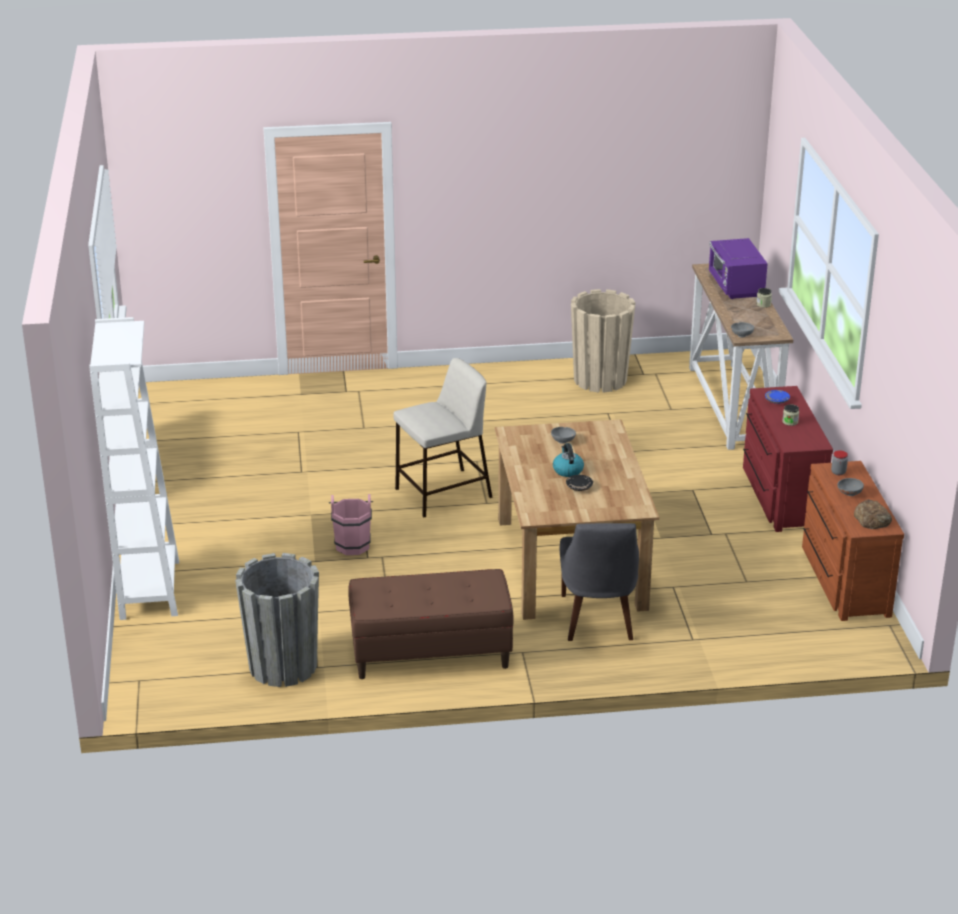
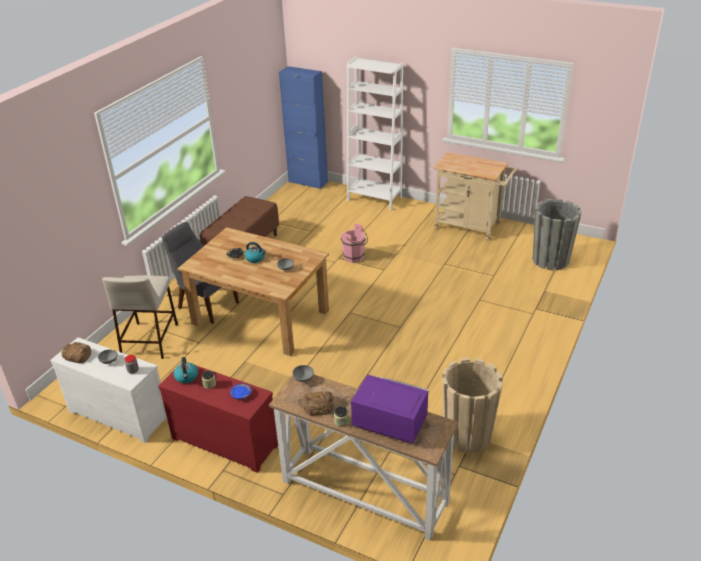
camera: 125 degrees right, 5 degrees up
(133, 689) = (308, 182): none -> blue cabinet
(178, 478) = (471, 227): none -> beige cart
(283, 666) = (281, 214): grey planter -> grey planter (550, 260)
(442, 493) = (375, 301): beige stool -> beige stool (150, 339)
(761, 318) = (318, 405): none -> bread
(800, 438) = (187, 377): none -> kettle
(842, 580) = (120, 413): brown dresser -> white dresser

